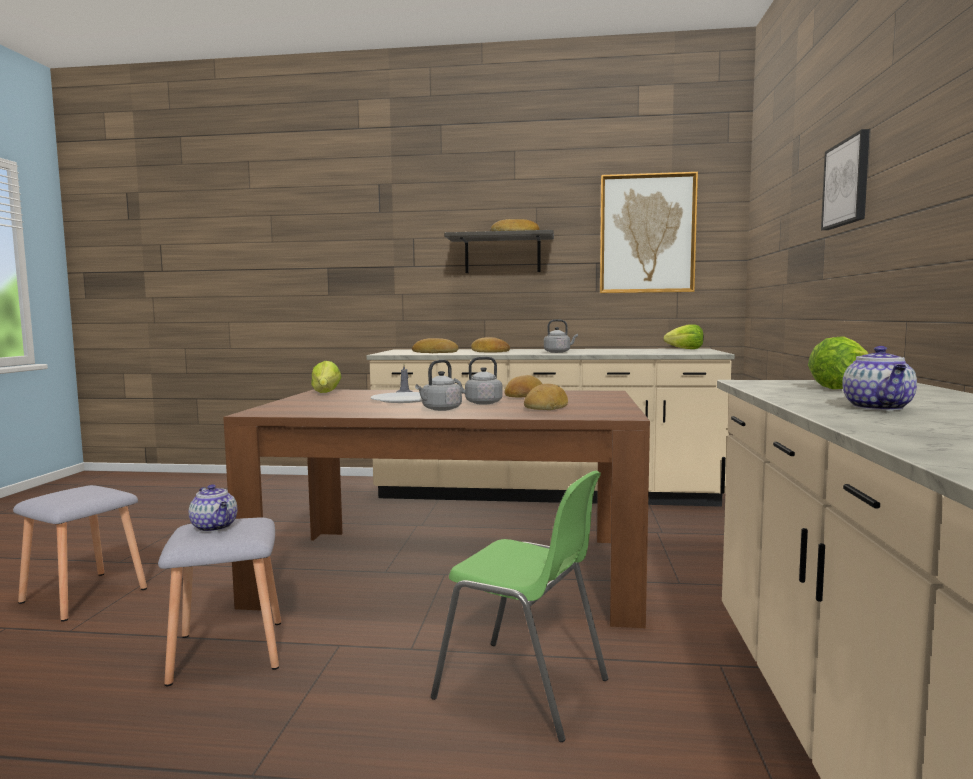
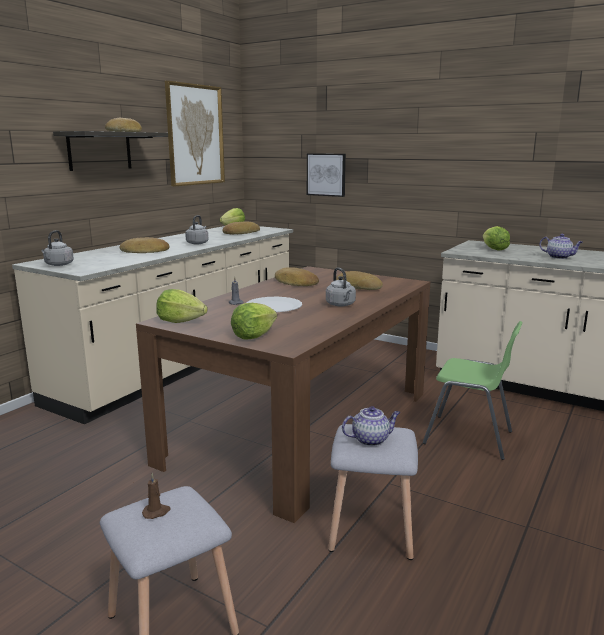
camera: 65 degrees left, 10 degrees up
(81, 490) = (156, 512): none -> brown candle
(291, 405) = (253, 336): none -> lettuce
(435, 352) = (114, 260): bread -> bread (240, 233)
(481, 403) = (323, 294): grey kettle -> grey kettle (58, 265)
(523, 689) = (469, 437): green chair -> green chair turned 60 degrees clockwise
(847, 183) = (398, 132): picture -> picture (326, 174)

